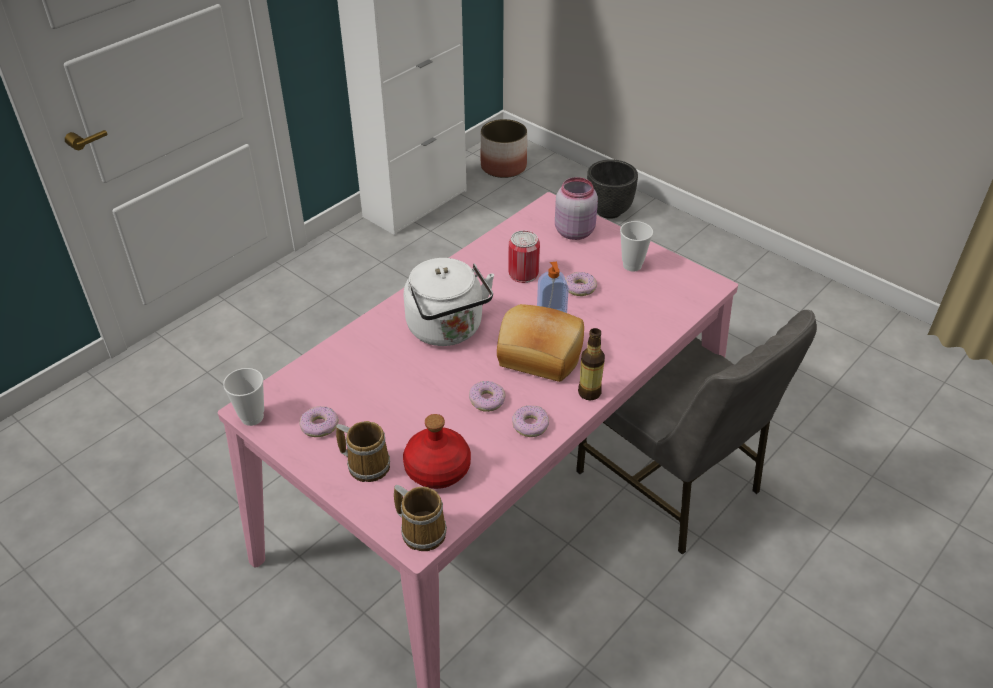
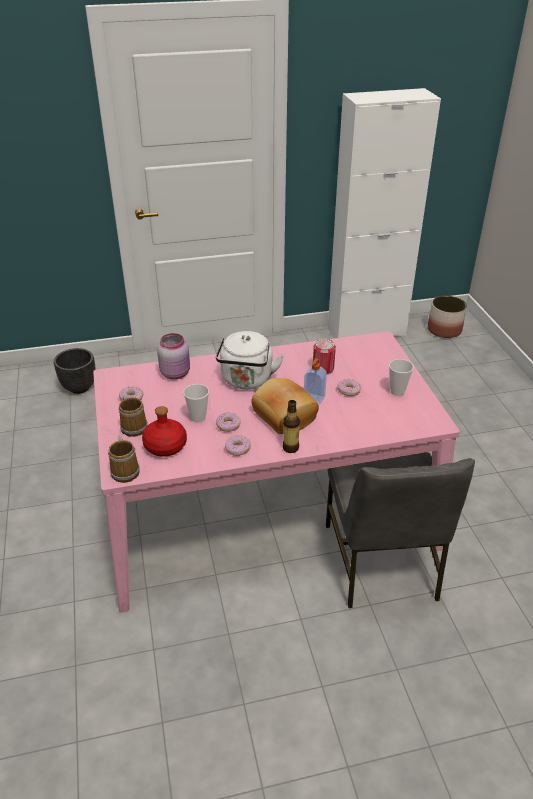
camera: 35 degrees right, 5 degrees down
(252, 417) = (106, 379): cup -> cup (198, 418)
(574, 231) = (381, 358): pink jar -> pink jar (176, 373)
(608, 211) = (494, 382): black planter -> black planter (79, 387)

